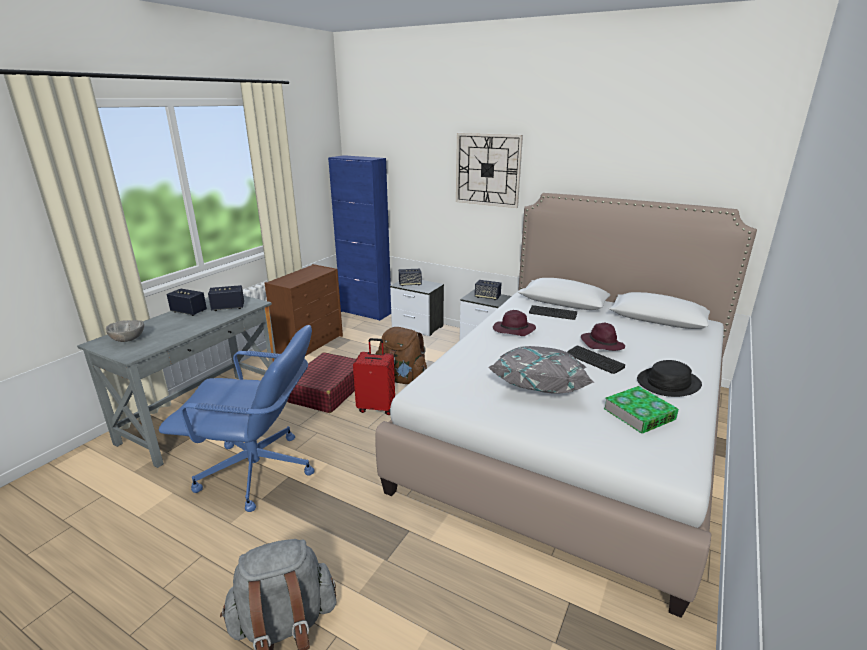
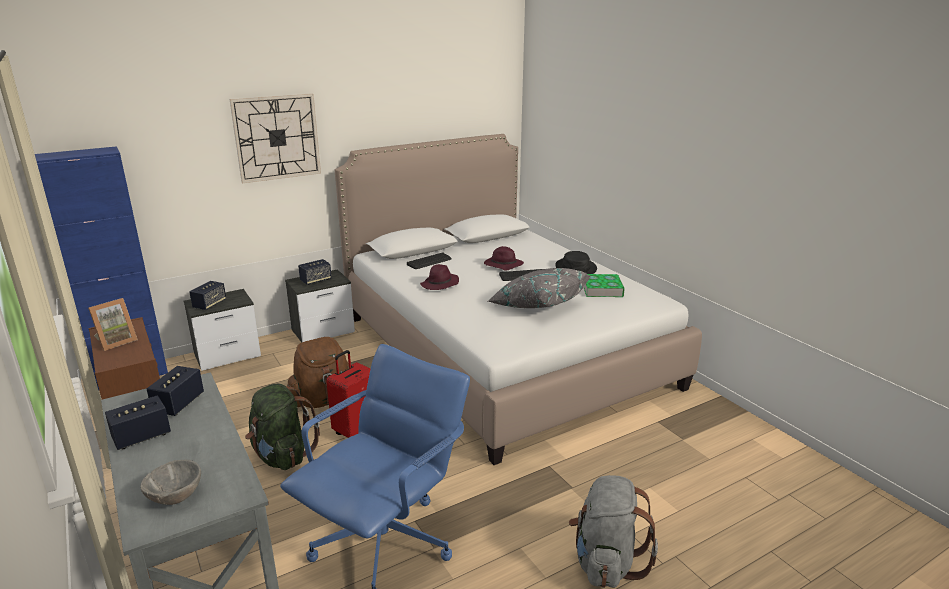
camera: 60 degrees left, 0 degrees up
(302, 274) = (116, 342): none -> picture frame
(327, 391) = (282, 456): red suitcase -> green backpack

